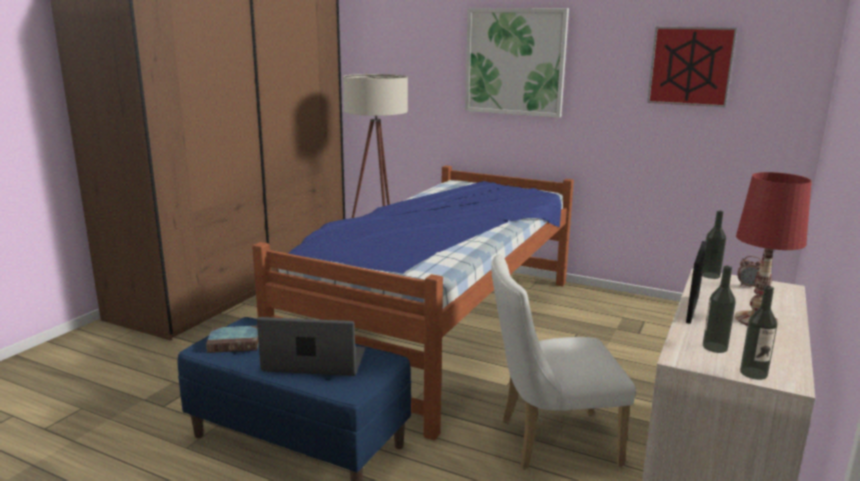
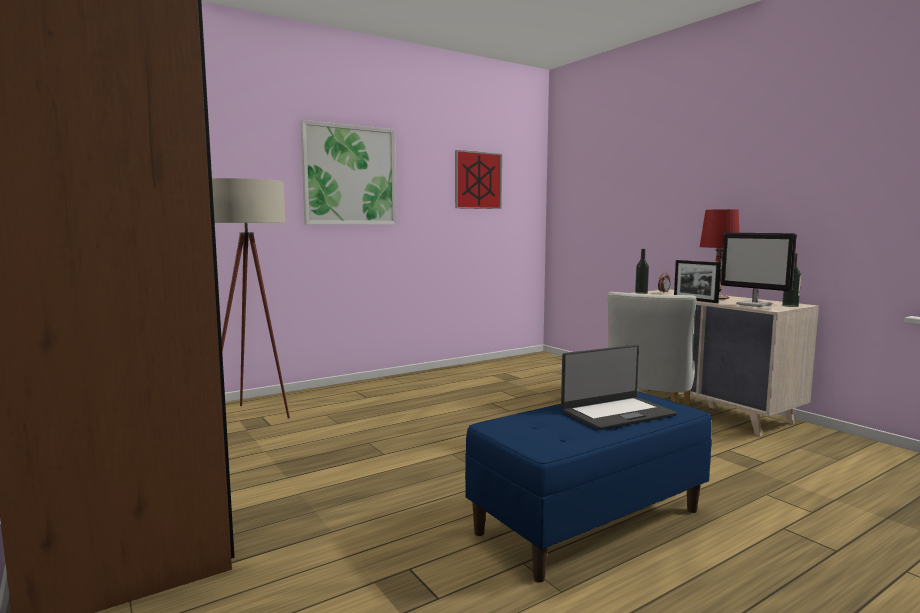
camera: 60 degrees left, 10 degrees down
(236, 343) = (543, 435): book -> none
(314, 362) = (616, 413): laptop -> laptop turned 150 degrees counterclockwise
(438, 327) = (427, 423): bed -> none
(715, 347) = (754, 305): bottle -> monitor

